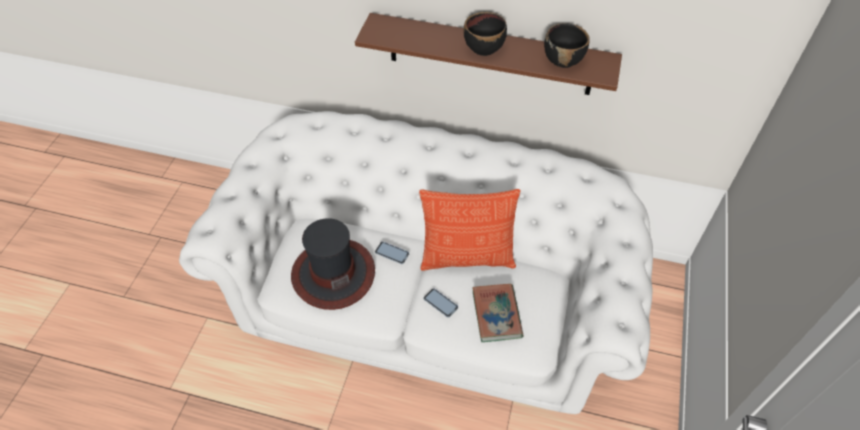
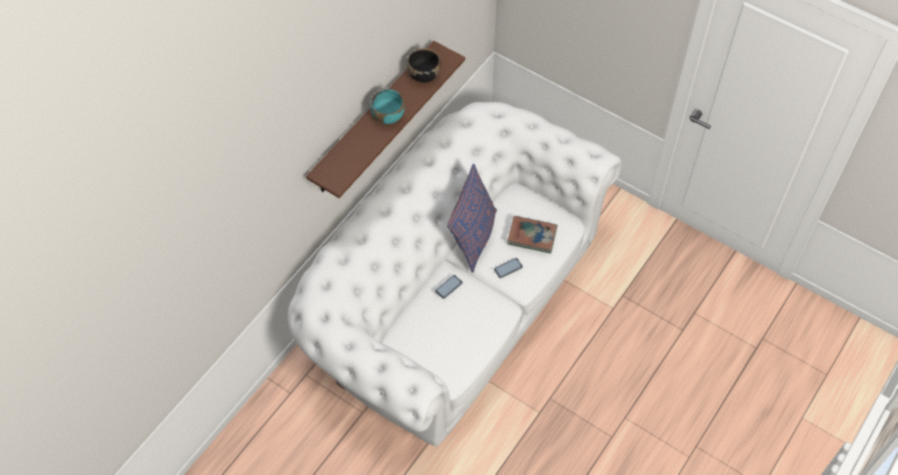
camera: 70 degrees left, 5 degrees up
(333, 273) = (451, 333): hat -> none
(467, 257) = (473, 238): orange pillow -> blue pillow
(484, 48) = (388, 116): black bowl -> turquoise bowl

